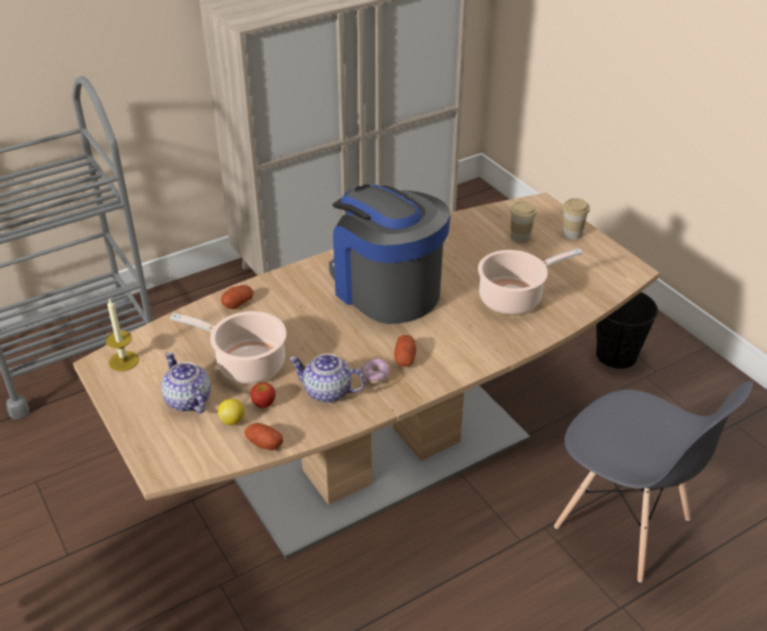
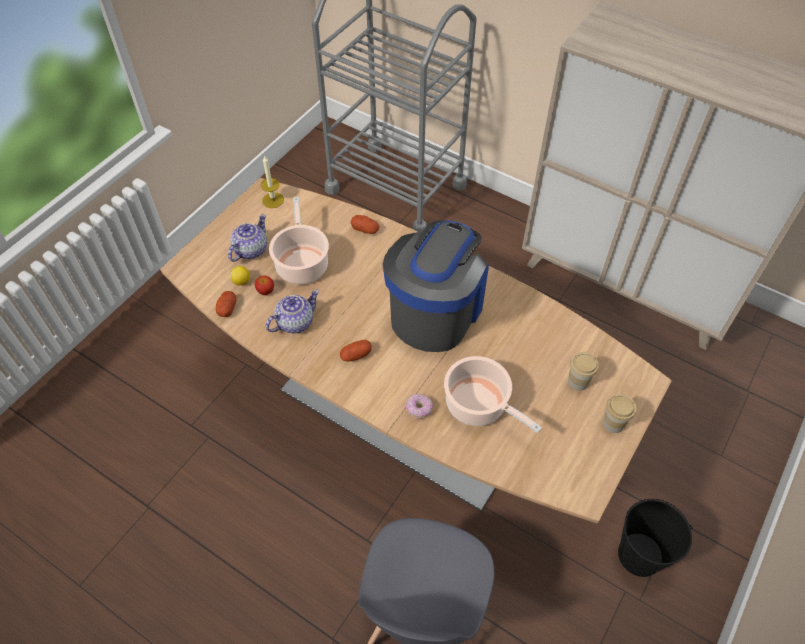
camera: 65 degrees right, 15 degrees up
(328, 392) = (294, 322): teapot -> teapot turned 60 degrees clockwise
(375, 376) = (325, 344): donut -> donut (419, 409)

